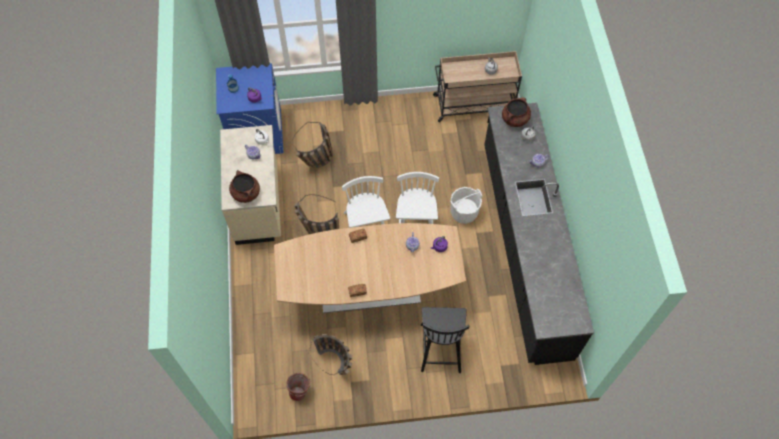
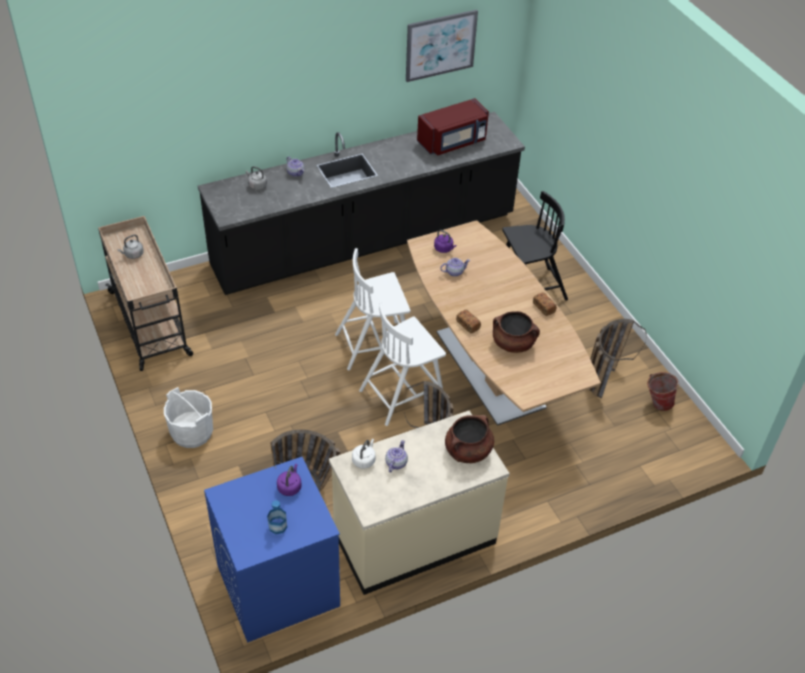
camera: 110 degrees left, 15 degrees down
(464, 212) = (336, 302): white bucket -> white bucket (192, 433)
(515, 119) = (232, 200): brown cooking pot -> brown cooking pot (513, 343)
(554, 283) = (453, 142): none -> red microwave
(600, 242) = (440, 45): none -> picture

